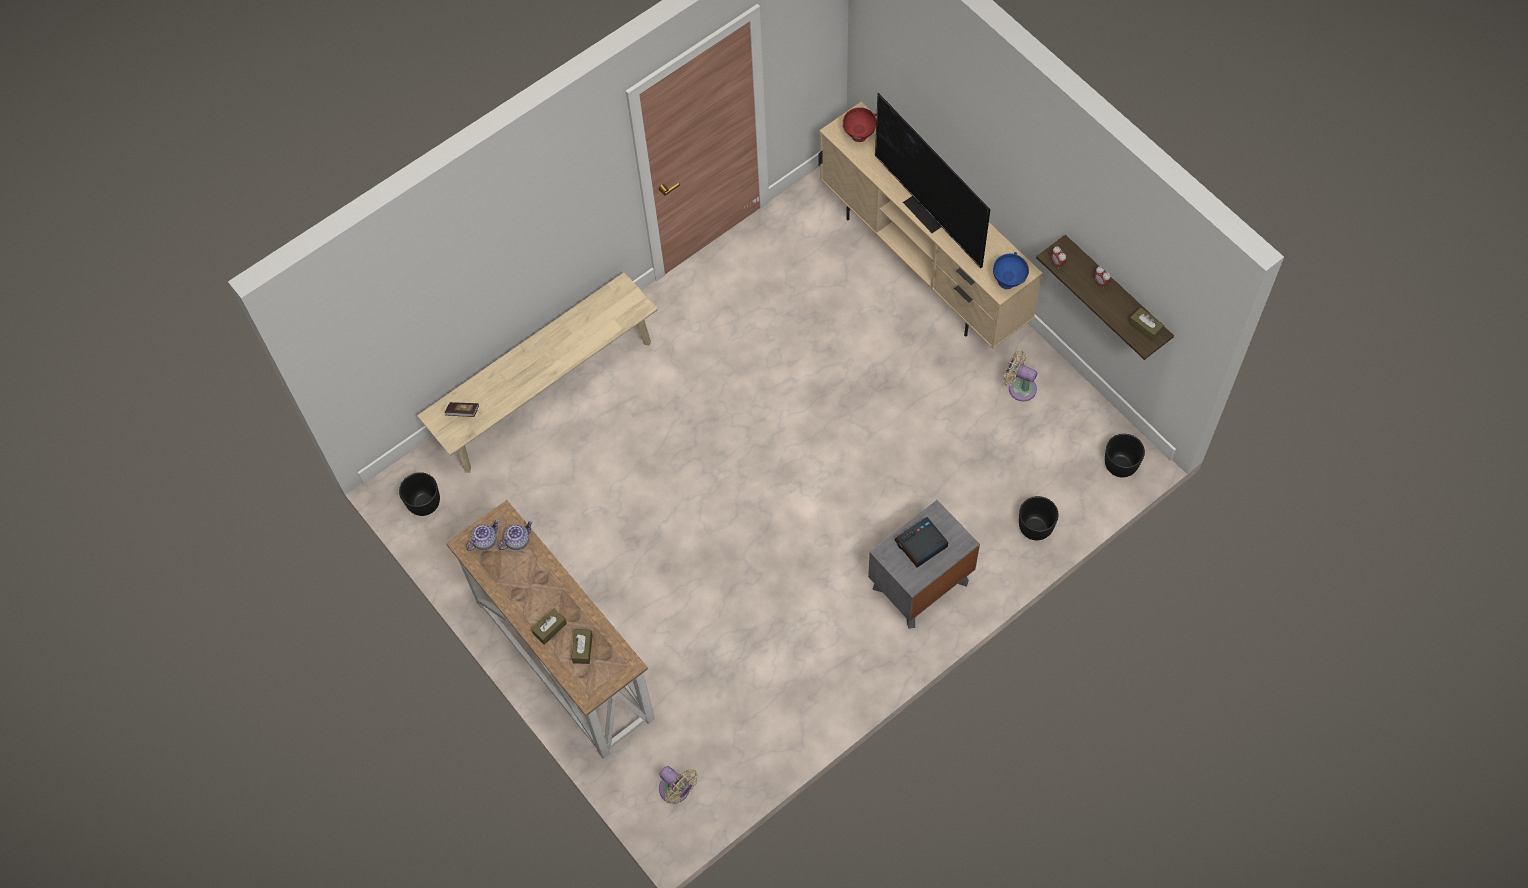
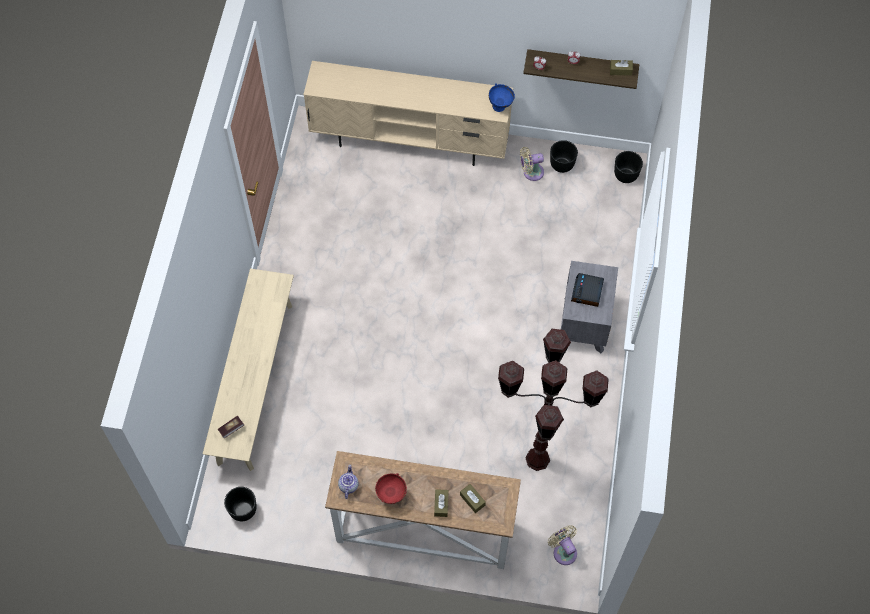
camera: 45 degrees left, 0 degrees up
(517, 540) = (368, 469): teapot -> none
(677, 791) = (563, 551): beige fan -> beige fan turned 120 degrees counterclockwise
(739, 681) = (537, 459): none -> brown floor lamp
(859, 137) = (332, 82): red bowl -> red bowl (391, 495)
(928, 211) = (415, 98): television -> none
(1035, 528) = (614, 244): black planter -> black planter (562, 165)

